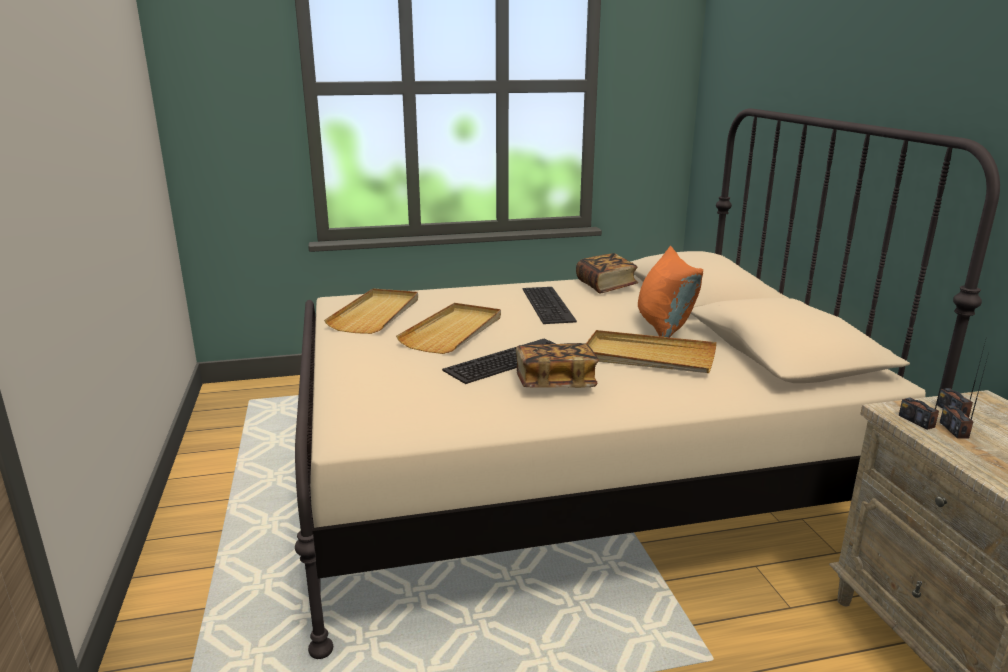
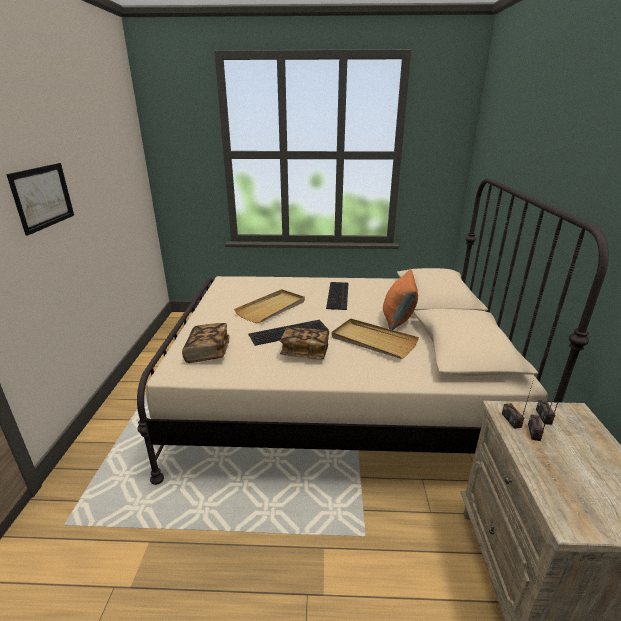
camera: 15 degrees right, 5 degrees up
(52, 143) = (43, 197): none -> picture
(376, 314) = (238, 291): beige tray -> none
(606, 286) = (382, 285): book -> book (208, 352)

